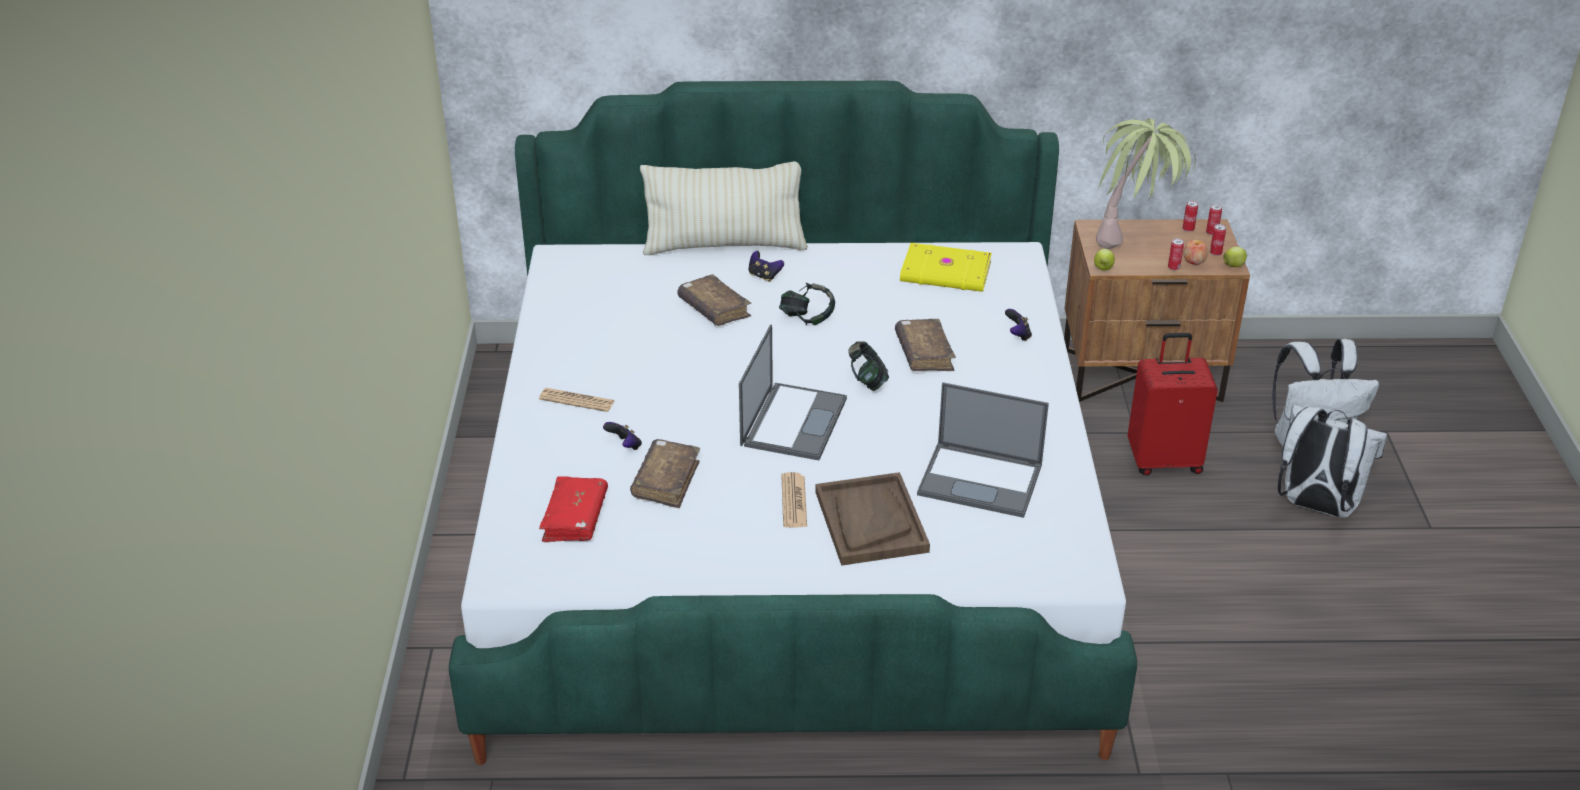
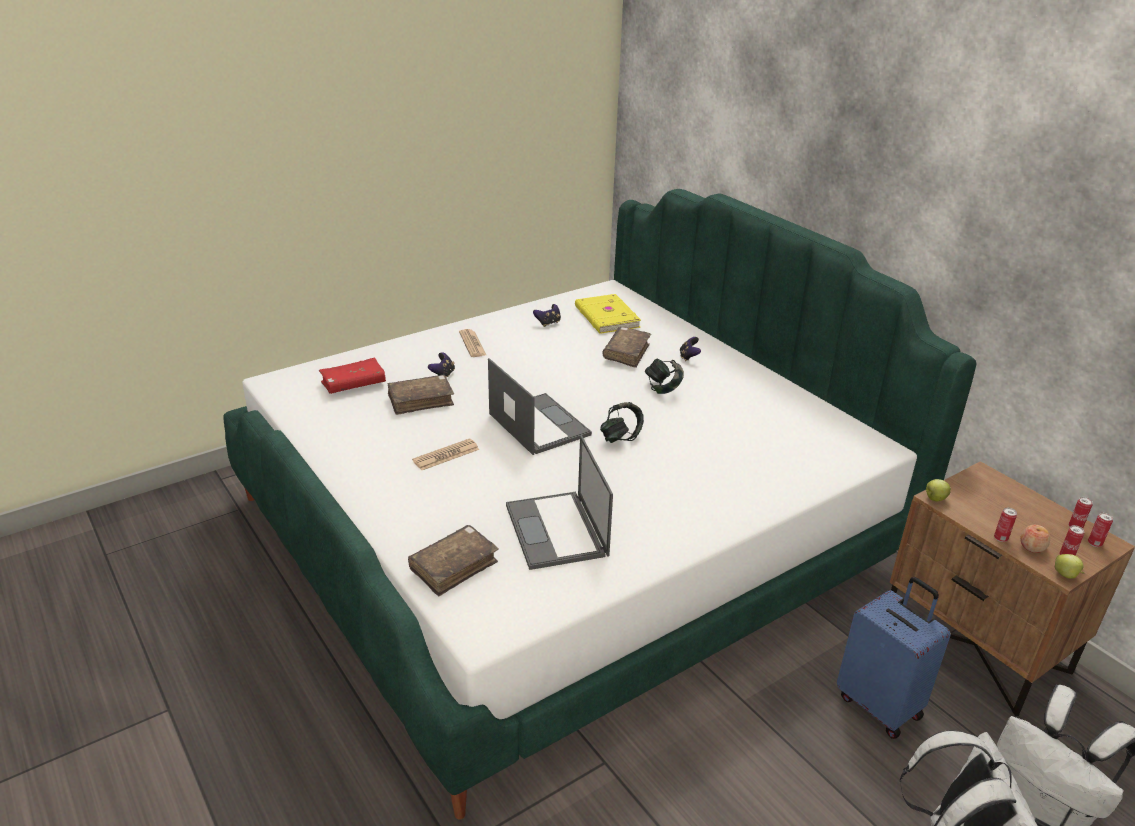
camera: 55 degrees right, 5 degrees down
(725, 246) = (702, 333): beige pillow -> none
(793, 421) = (538, 424): laptop -> laptop turned 105 degrees counterclockwise
(870, 521) = (453, 496): brown tray -> none
(924, 354) = (686, 449): brown book -> brown book (453, 567)
(946, 273) = (803, 424): yellow book -> yellow book (606, 317)
(1017, 335) = (770, 485): game controller -> game controller (548, 323)
(1134, 239) = (1006, 501): potted plant -> none
(1164, 460) = (880, 705): red suitcase -> blue suitcase

